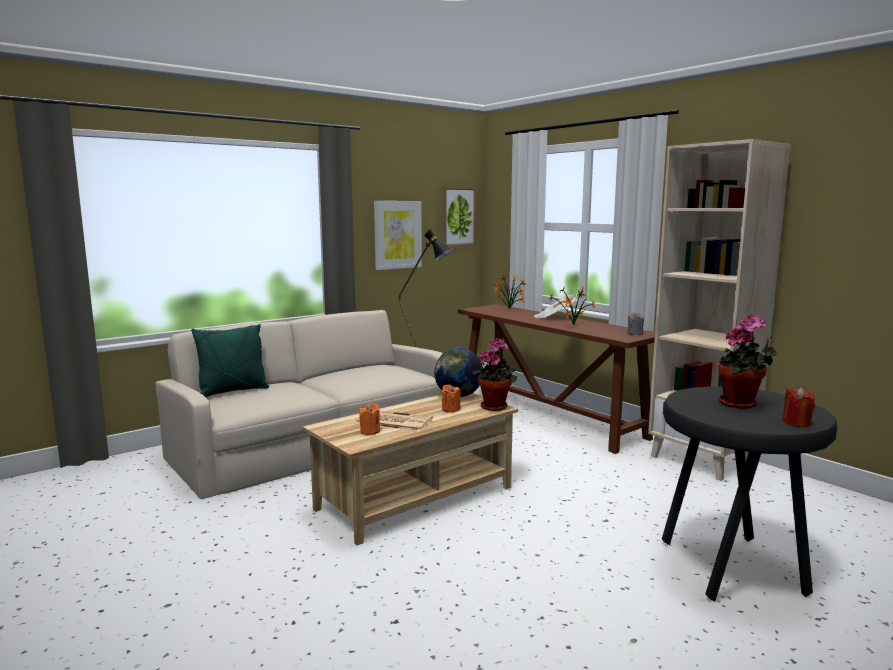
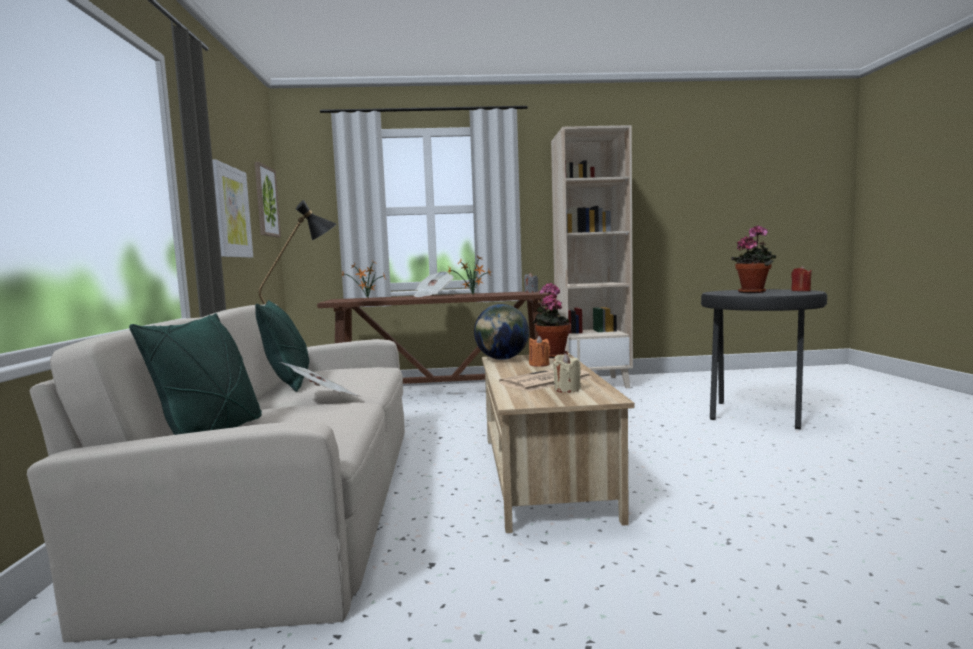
camera: 55 degrees left, 5 degrees down
(317, 387) = (323, 399): none -> newspaper
(347, 371) = (288, 383): none -> green pillow
(370, 431) = (567, 389): orange candle -> beige candle

